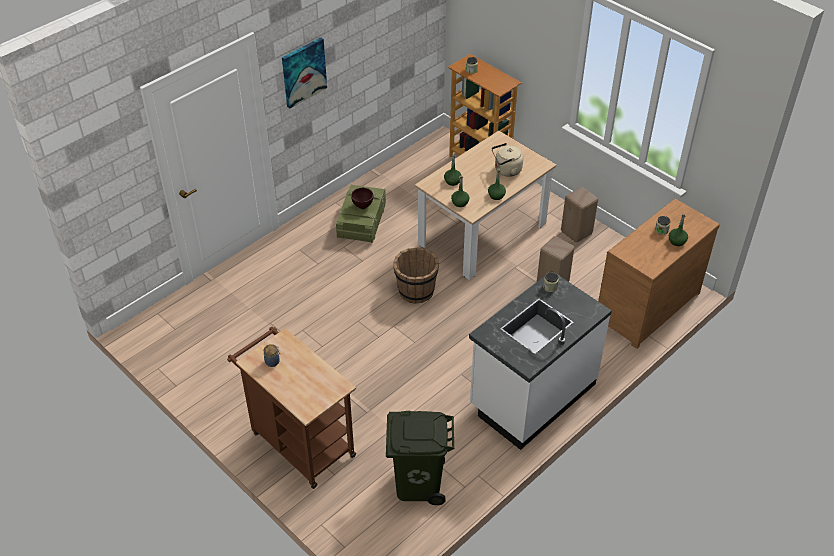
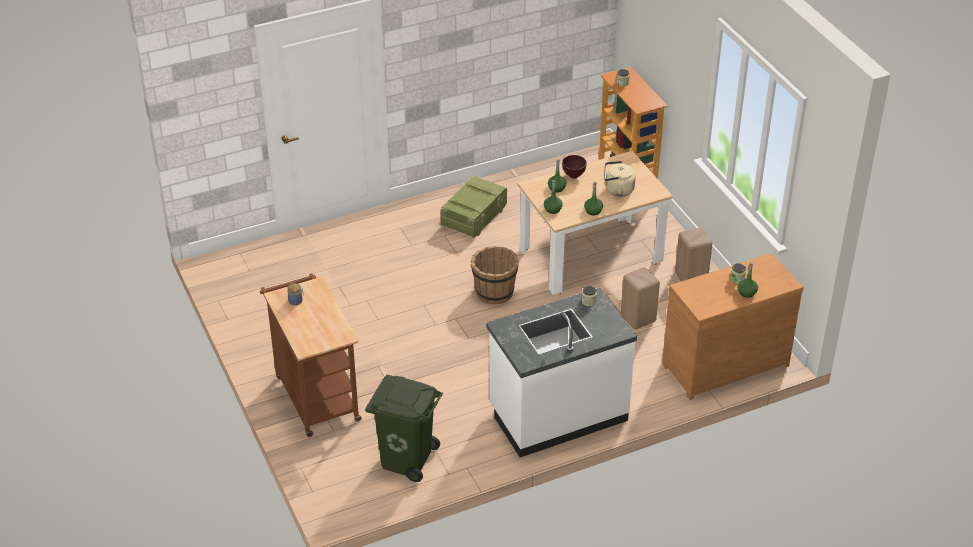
camera: 20 degrees right, 5 degrees down
(303, 72) = (433, 47): picture -> none
(362, 207) = (474, 199): brown bowl -> brown bowl (573, 176)

